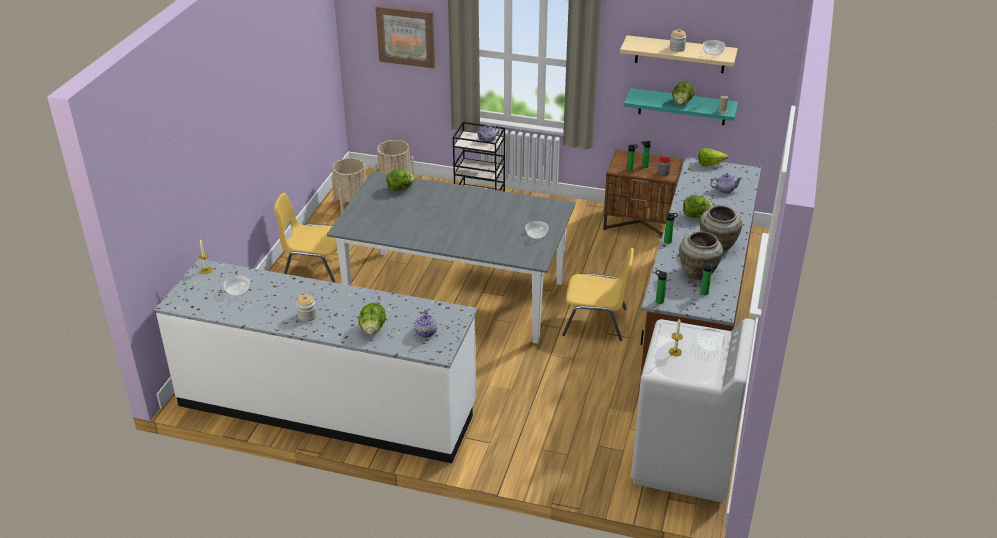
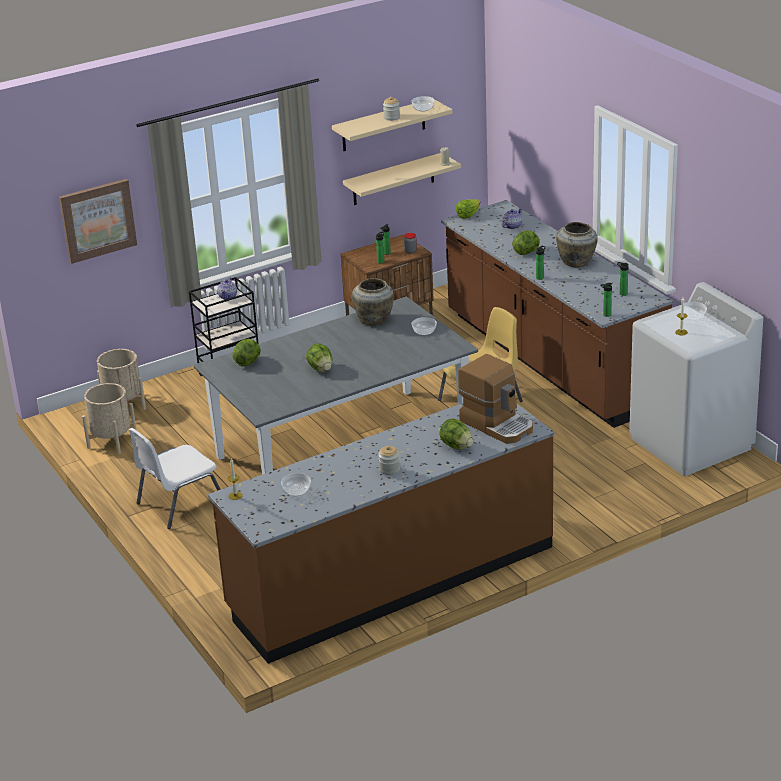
camera: 45 degrees left, 5 degrees down
(315, 268) = (179, 504): yellow chair -> white chair
(328, 405) = (391, 578): white counter -> brown counter
(426, 332) = (497, 424): teapot -> coffee machine
(682, 103) = (404, 172): lettuce -> lettuce (321, 369)
(682, 106) = (393, 179): turquoise shelf -> beige shelf
(698, 273) = (597, 285): beige vase -> beige vase (374, 320)

